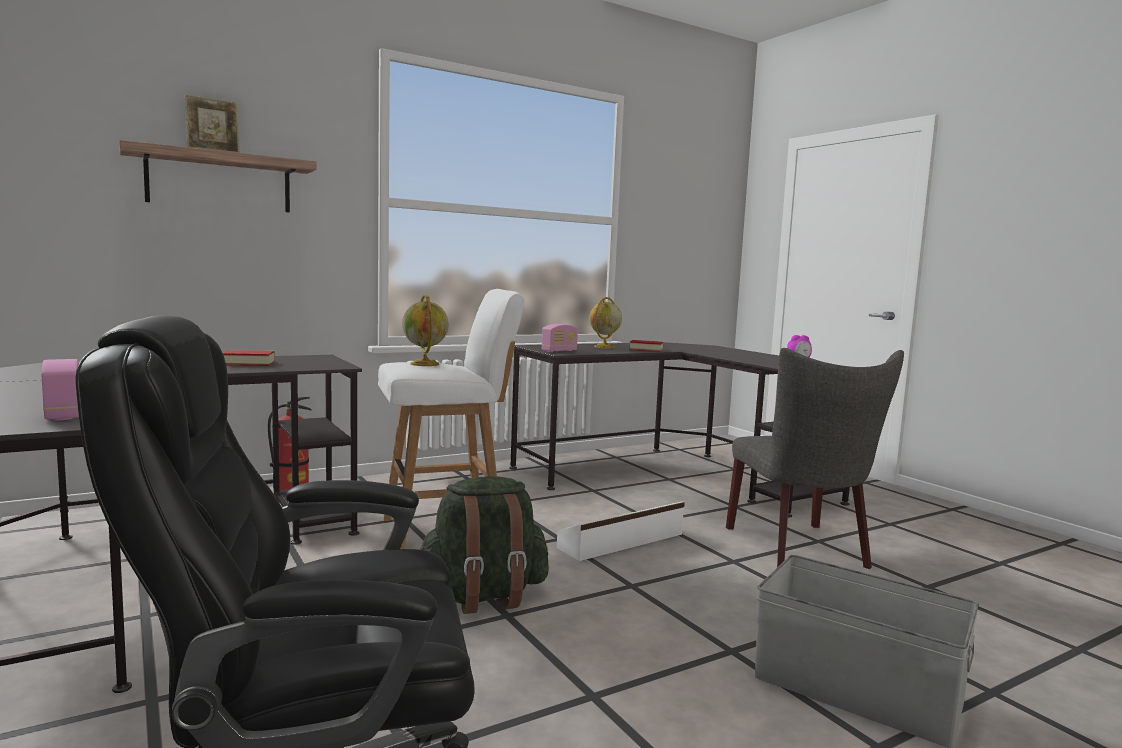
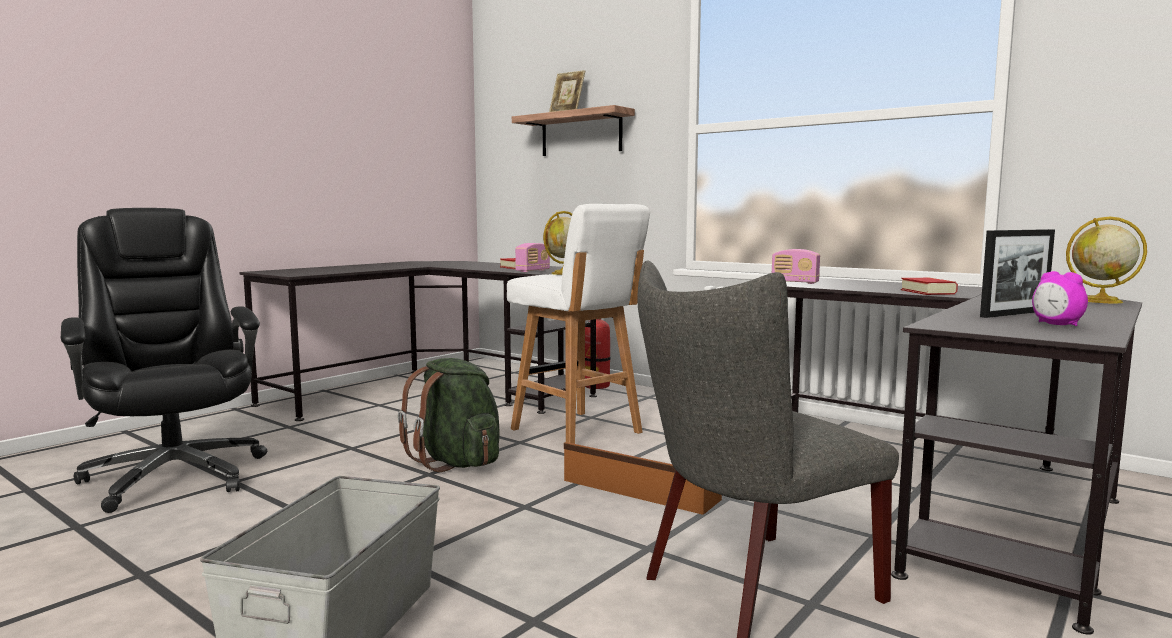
camera: 70 degrees right, 0 degrees up
(64, 414) = (313, 272): radio -> radio (533, 271)
(604, 347) = (891, 286): globe -> globe (1100, 301)
(622, 541) = (639, 490): white storage box -> brown storage box
(756, 358) = (1014, 314): none -> picture frame

